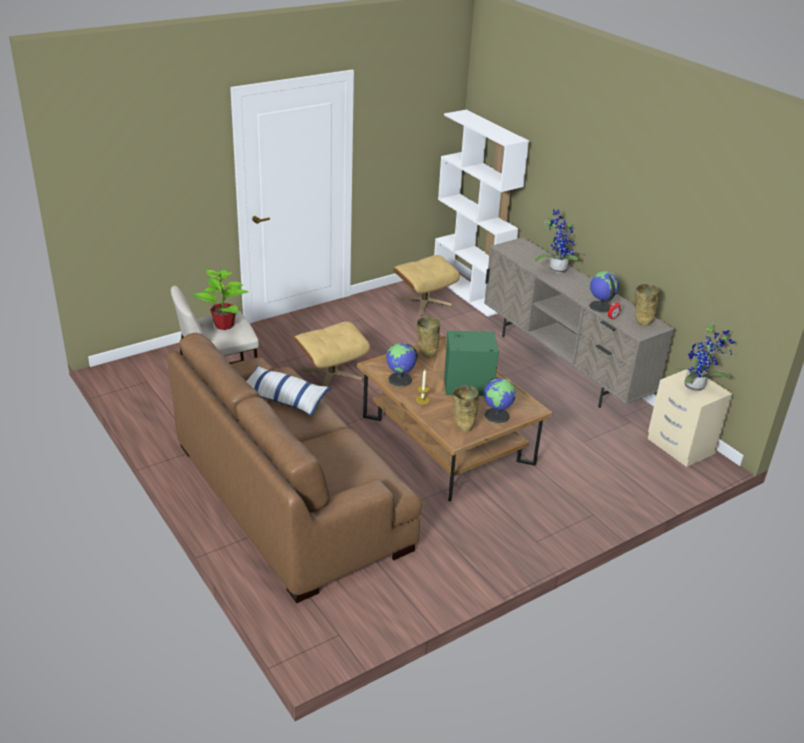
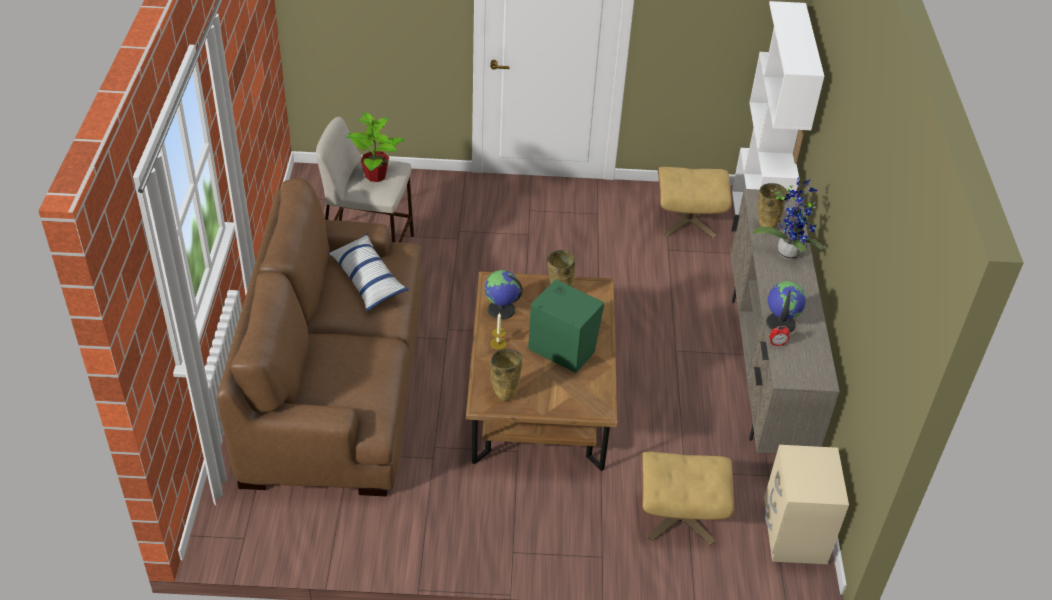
camera: 35 degrees right, 10 degrees up
(331, 374) = (500, 267): beige ottoman -> beige ottoman (680, 515)
(497, 415) = (554, 397): globe -> none
(641, 322) = (806, 365): beige vase -> beige vase (766, 226)
(697, 387) = (813, 475): potted plant -> none

